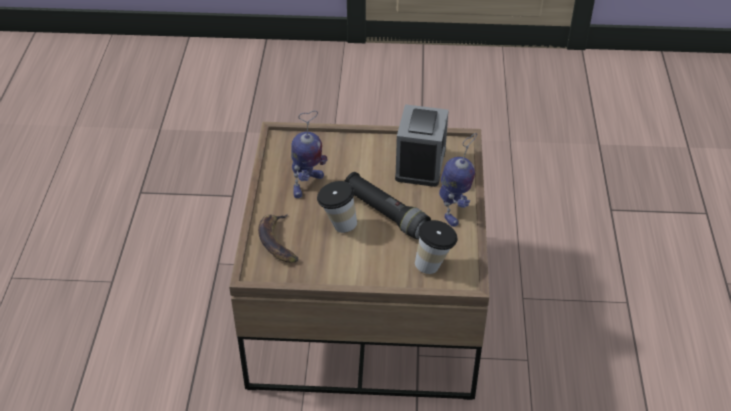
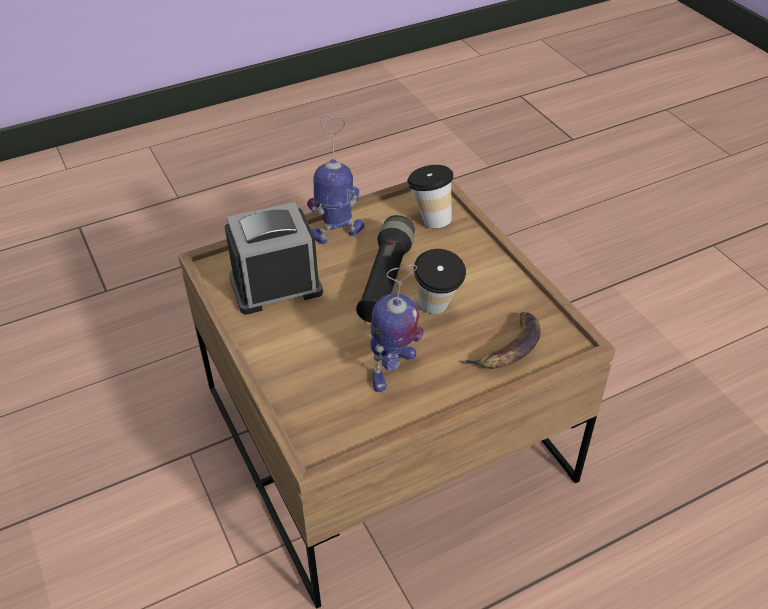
camera: 120 degrees left, 0 degrees up
(307, 185) = (392, 370): toy robot -> toy robot turned 120 degrees clockwise

